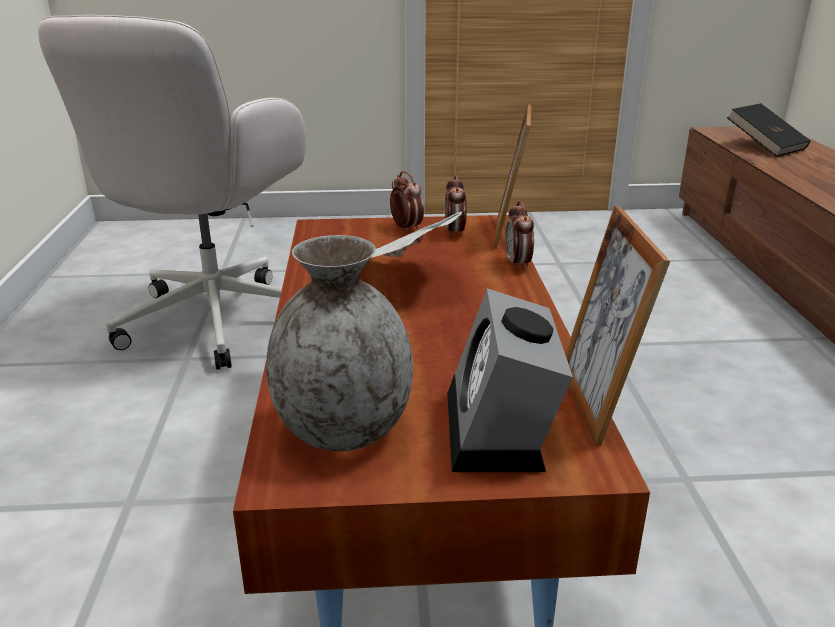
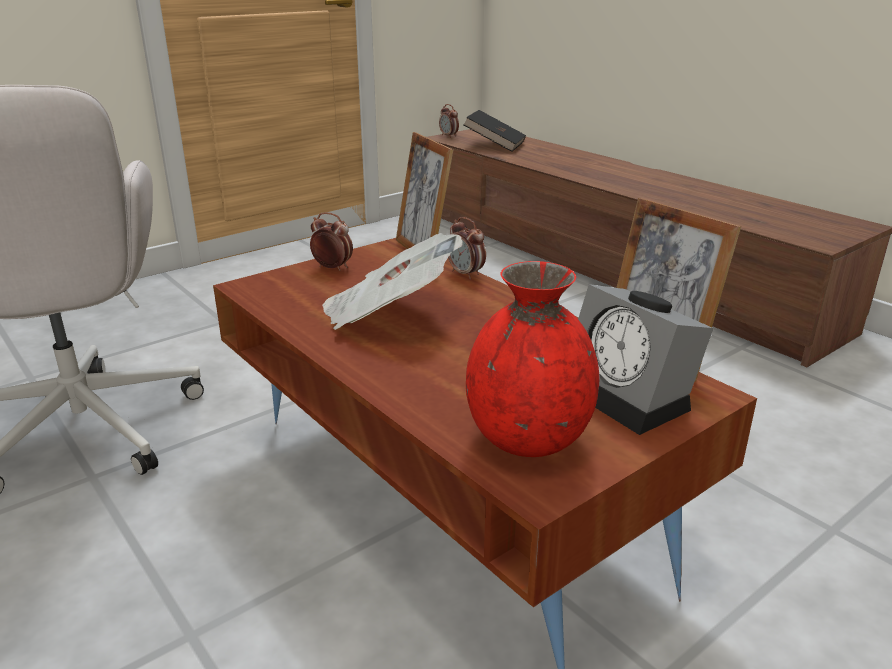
camera: 35 degrees left, 0 degrees up
(343, 431) = (529, 439): grey vase -> red vase
(455, 232) = (379, 261): alarm clock -> alarm clock (449, 136)

